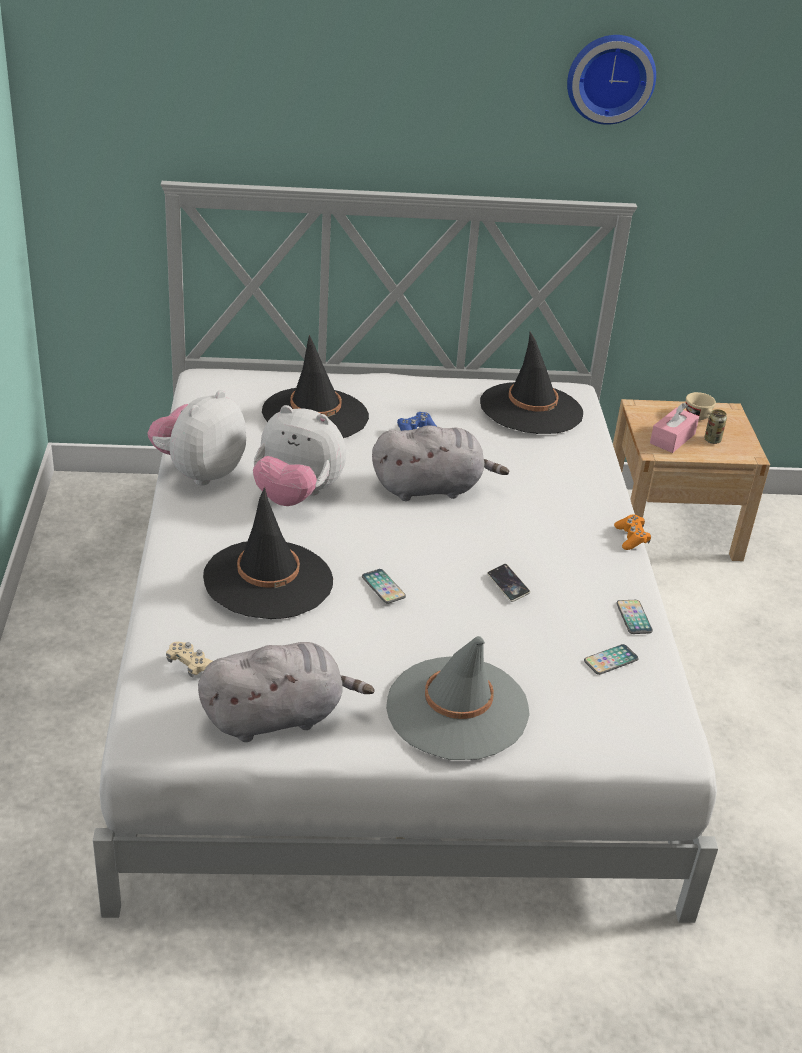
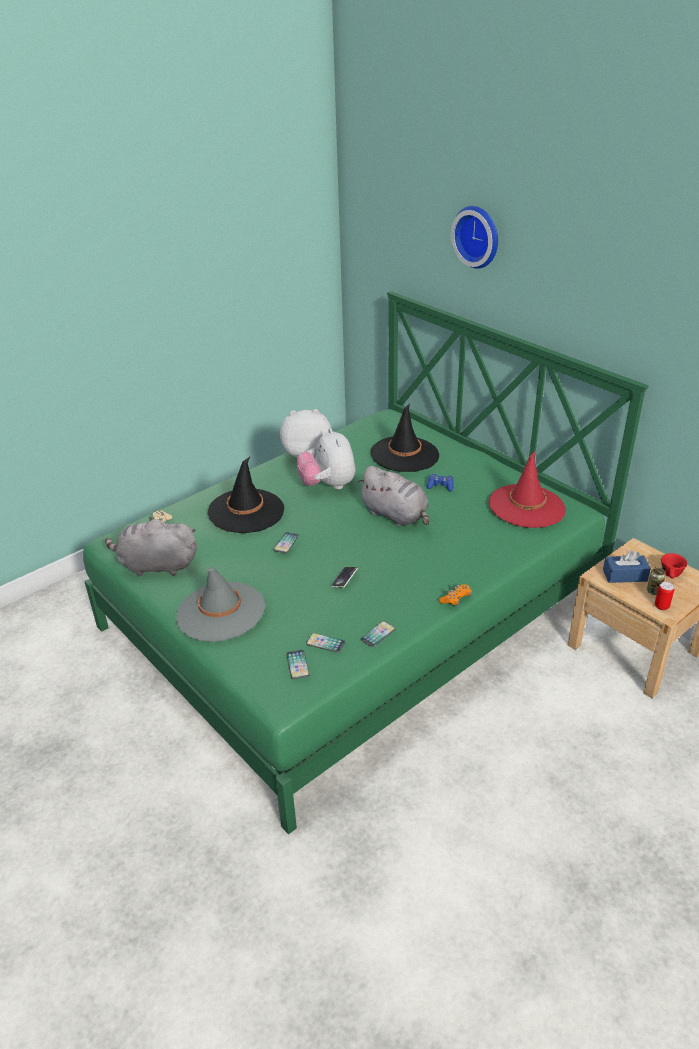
camera: 55 degrees right, 0 degrees up
(278, 717) = (156, 566): grey plush toy -> grey plush toy turned 150 degrees clockwise
(388, 661) = (351, 611): white bed -> green bed
(531, 409) = (526, 506): black hat -> red hat
(610, 77) = (639, 281): wall clock -> wall clock (478, 236)
(627, 700) = (297, 665): none -> phone
(672, 438) = (624, 575): pink tissue box -> blue tissue box
(700, 418) = (671, 575): beige cup -> red cup
(737, 450) = (661, 606): none -> can

